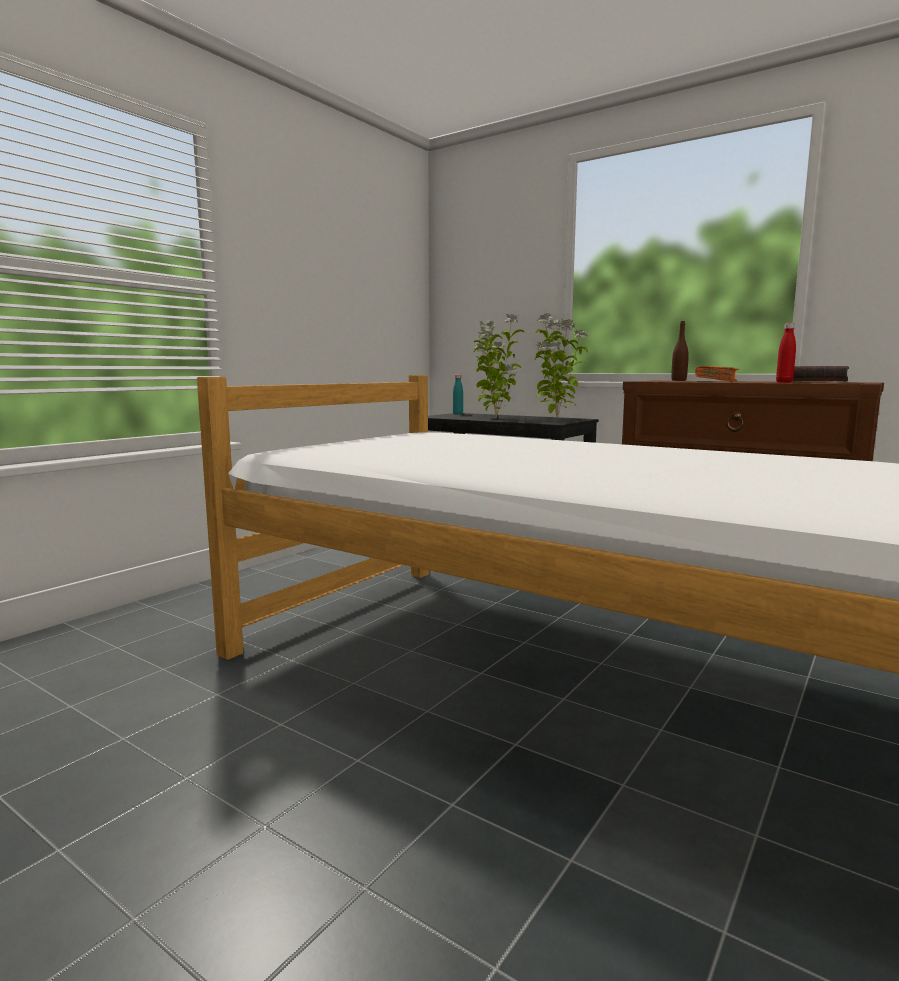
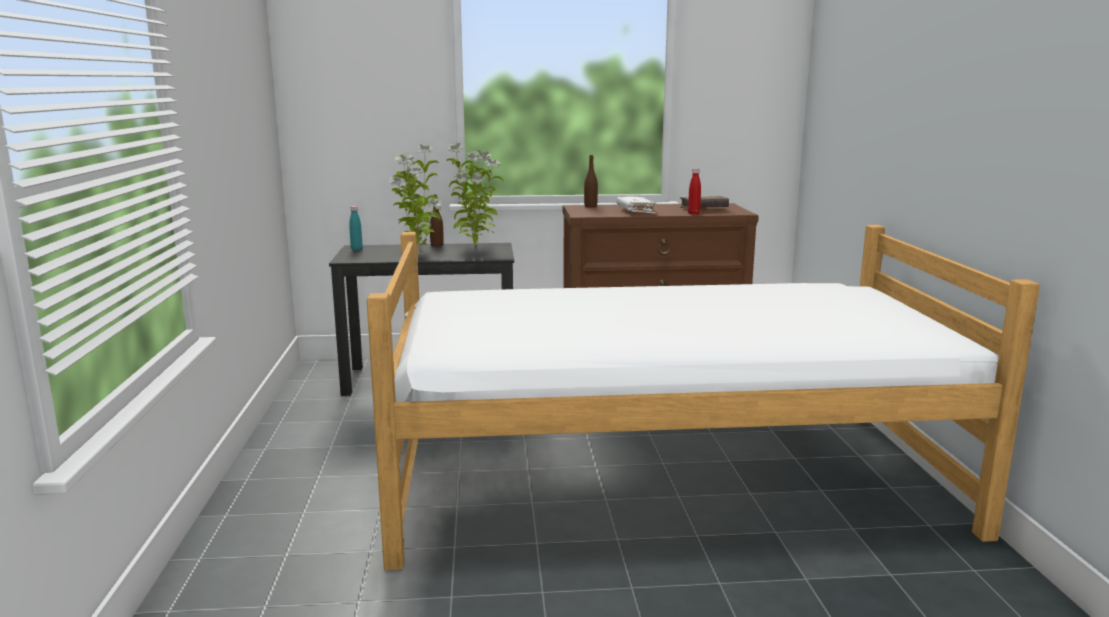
camera: 40 degrees left, 5 degrees up
(526, 416) = (437, 245): none -> brown bottle
(716, 381) = (635, 211): orange book -> white book

